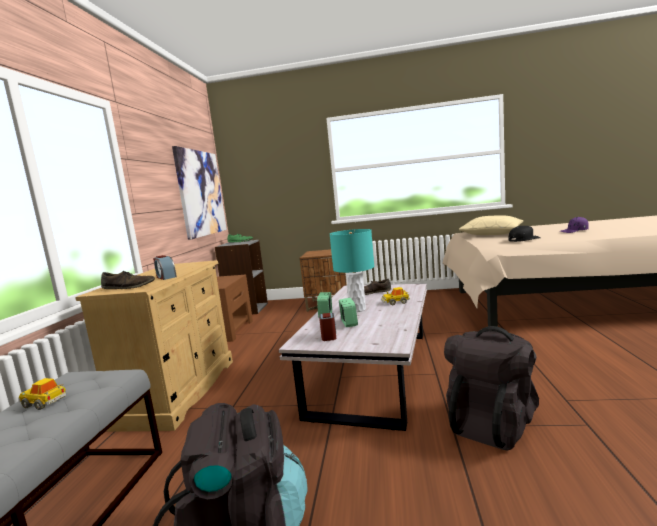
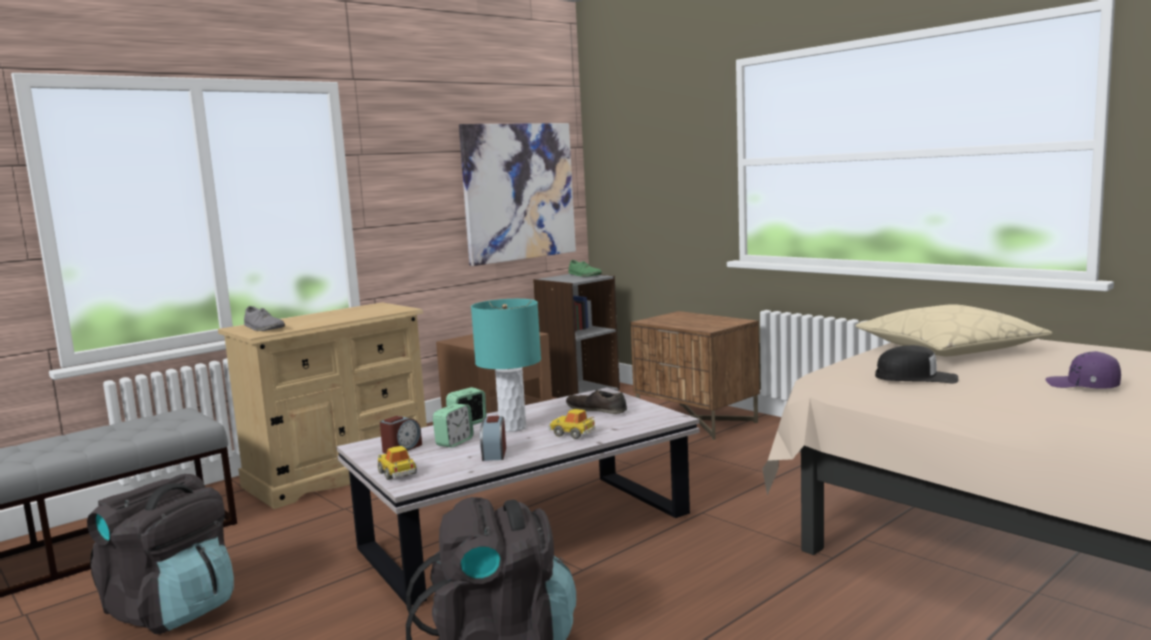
camera: 40 degrees right, 0 degrees up
(44, 402) = (130, 427): toy car -> toy car (397, 473)
(128, 287) = (264, 328): brown shoe -> grey shoe
(166, 277) = (315, 323): alarm clock -> alarm clock (494, 453)

